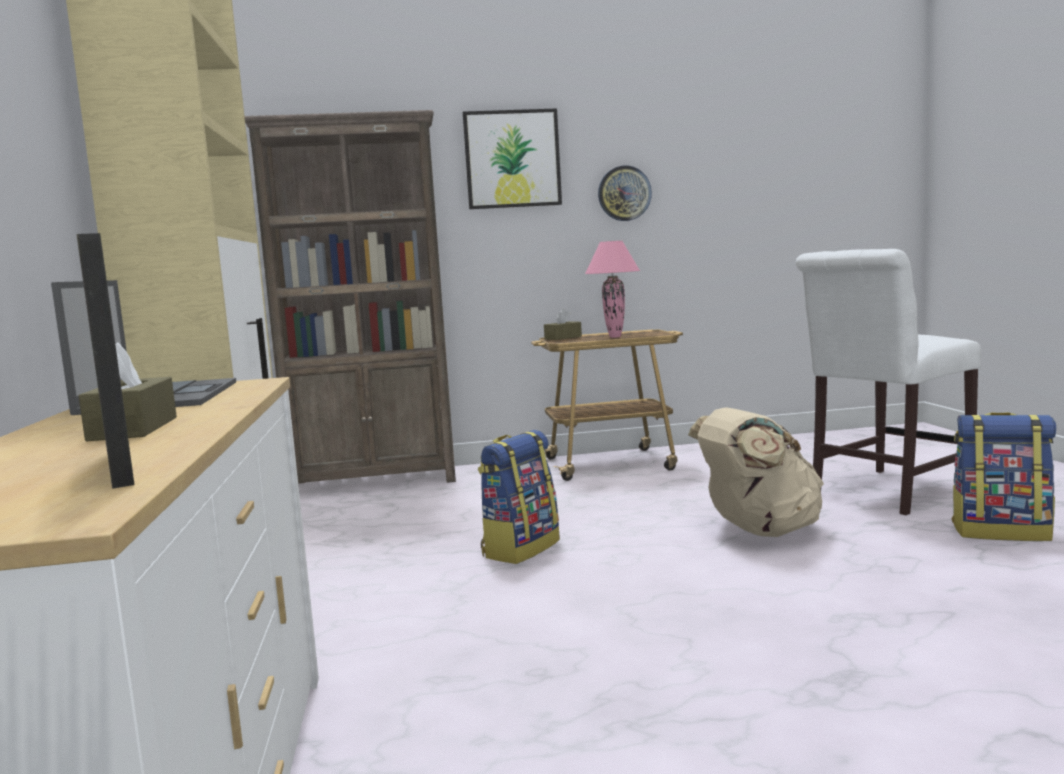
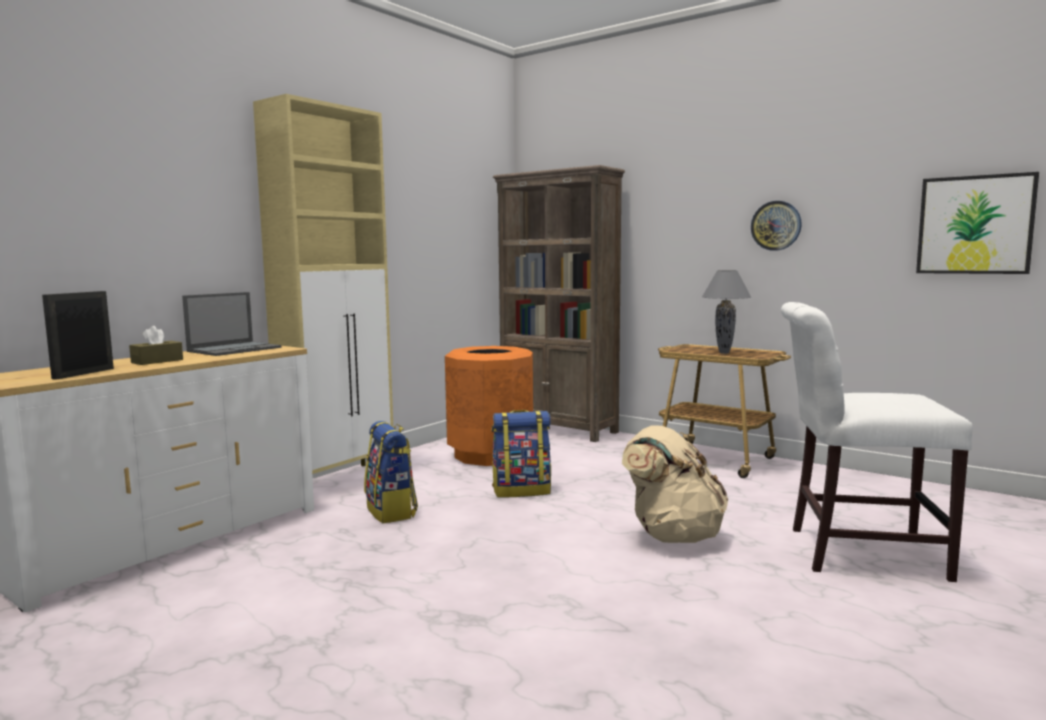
camera: 45 degrees right, 0 degrees up
(372, 529) = (490, 455): none -> orange trash can
(512, 159) = (683, 196): picture -> picture (975, 225)
(563, 338) = (690, 347): brown tissue box -> none
(615, 337) = (724, 353): pink table lamp -> grey table lamp
(1001, 532) = (851, 615): backpack -> backpack (392, 511)

